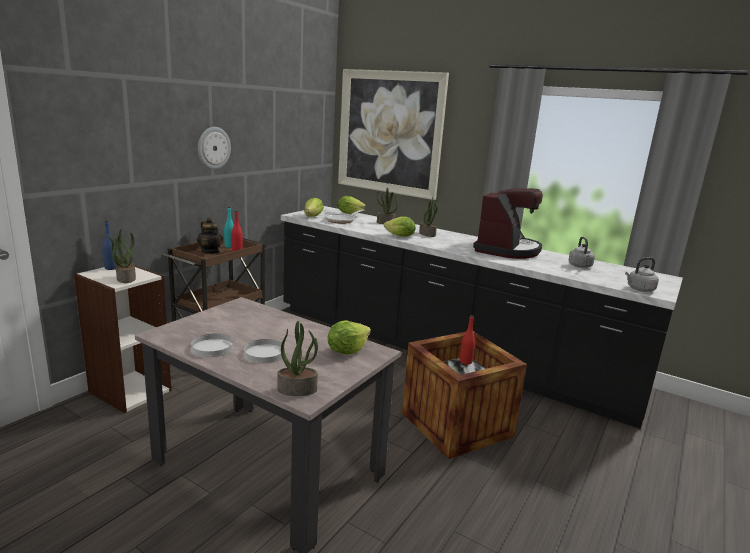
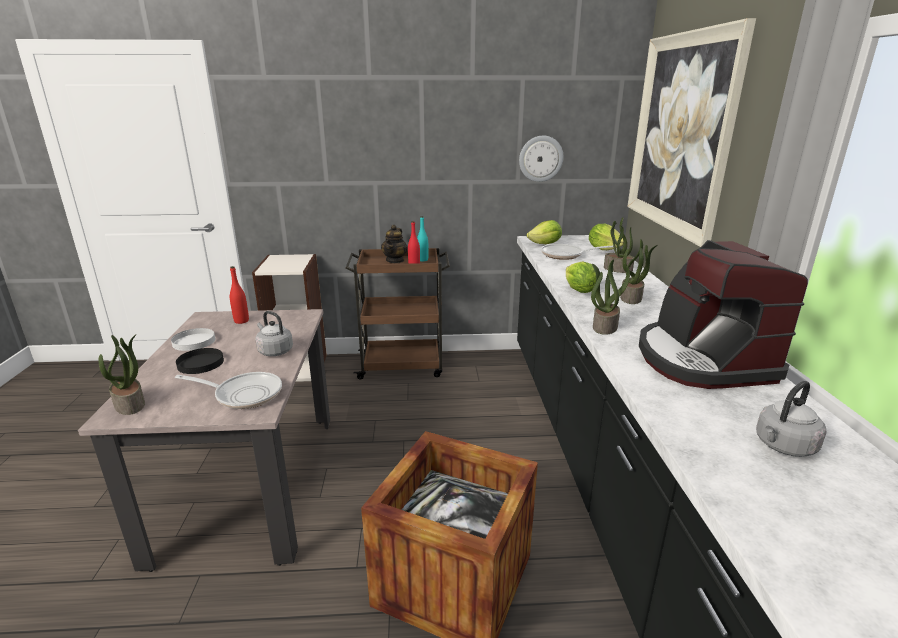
camera: 55 degrees right, 5 degrees up
(111, 268) = (295, 256): blue bottle -> none
(125, 278) = (279, 266): potted plant -> potted plant (604, 326)
(213, 148) = (422, 150): wall clock -> wall clock (540, 158)
(264, 353) = (200, 363): white plate -> black plate
(347, 351) = (244, 394): lettuce -> frying pan
(465, 362) = (453, 496): red bottle -> red bottle (241, 321)
(507, 250) = (701, 360): coffee machine -> coffee machine turned 90 degrees clockwise
(639, 289) = (791, 565): grey kettle -> grey kettle (274, 351)

